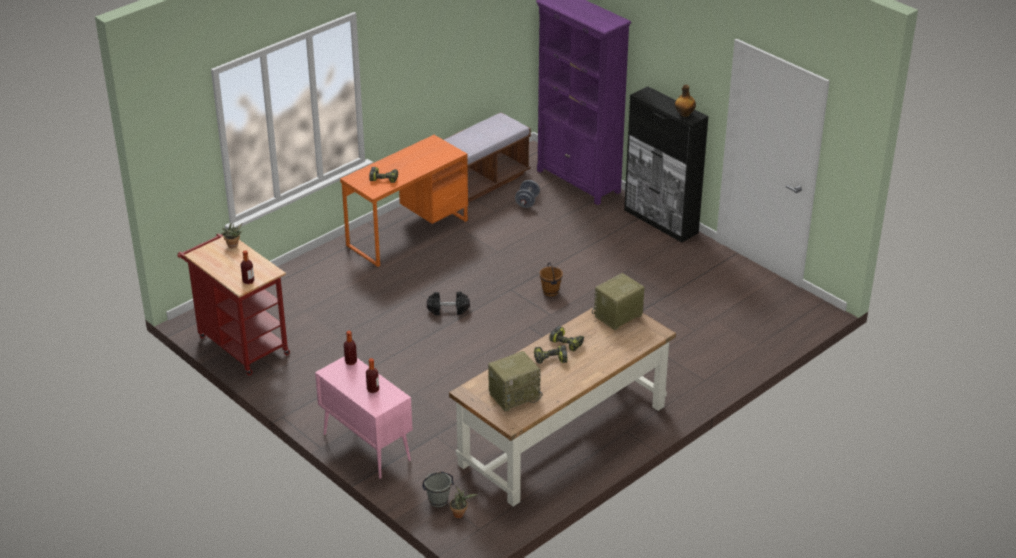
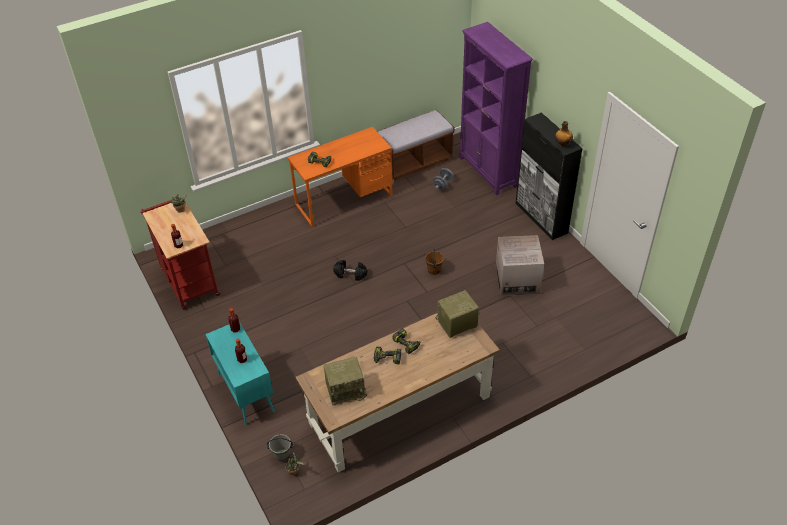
camera: 15 degrees right, 10 degrees up
(366, 447) = (245, 392): pink cabinet -> turquoise cabinet
(655, 288) = (517, 280): none -> cardboard box

